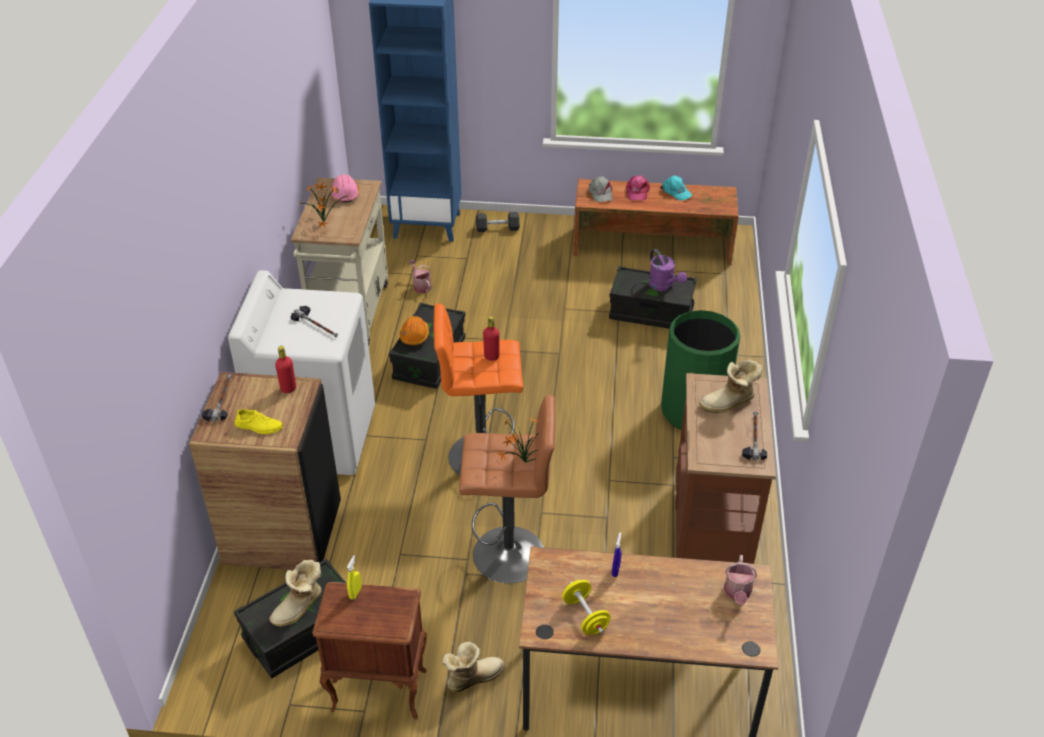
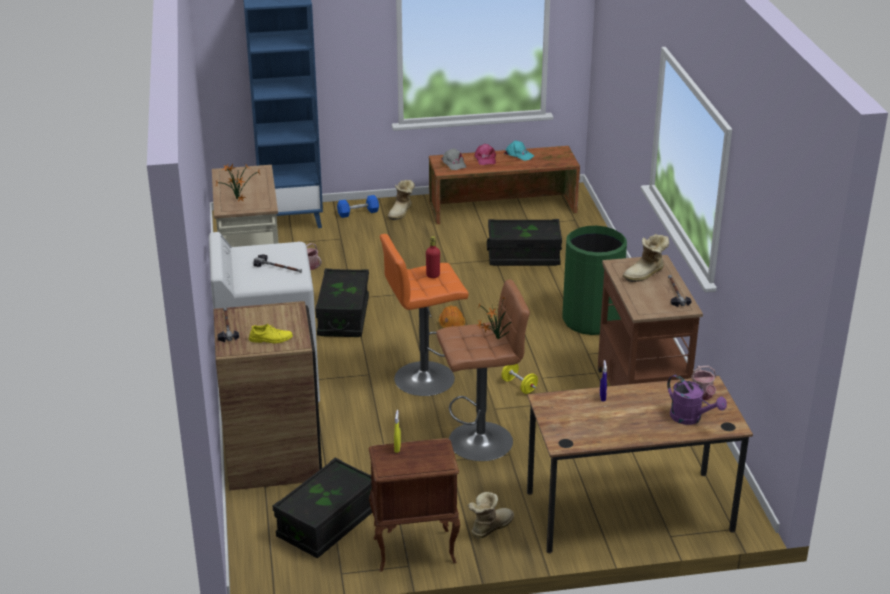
camera: 15 degrees left, 10 degrees down
(288, 388) = (281, 311): red bottle -> none
(300, 607) = (329, 494): boot -> boot (401, 212)
(345, 194) = (245, 178): pink hard hat -> none
(414, 336) = (332, 293): orange hard hat -> orange hard hat (451, 324)
(497, 228) = (358, 213): grey dumbbell -> blue dumbbell
(585, 616) = (593, 428): yellow dumbbell -> yellow dumbbell (519, 386)
(664, 286) = (534, 228): purple watering can -> purple watering can (690, 418)

